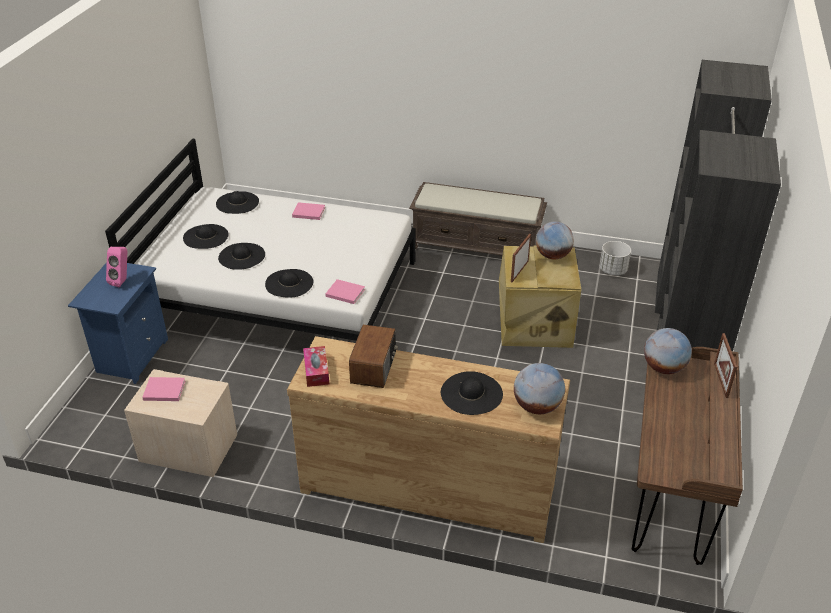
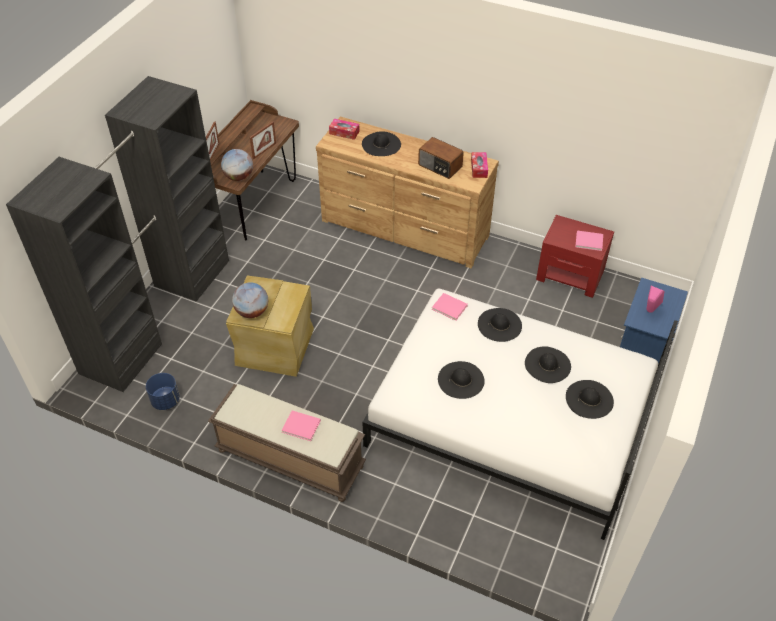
camera: 170 degrees left, 10 degrees up
(188, 447) = (570, 274): beige nightstand -> red nightstand
(237, 203) = (562, 449): black hat -> black hat (461, 380)
(307, 212) = (481, 423): pink book -> pink book (302, 427)
(374, 367) = (440, 166): radio -> radio turned 75 degrees counterclockwise
(519, 271) = (290, 300): picture frame -> picture frame (264, 151)
(537, 407) = (344, 132): globe -> tissue box
(613, 270) = (165, 400): white planter -> blue planter

